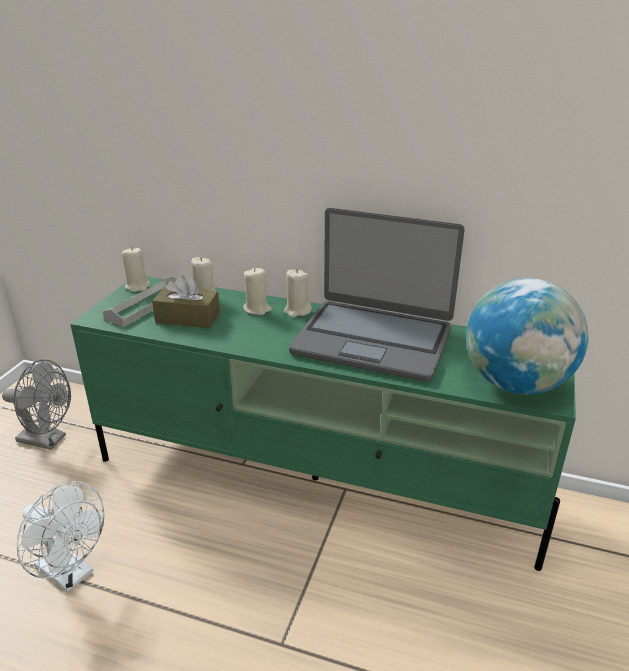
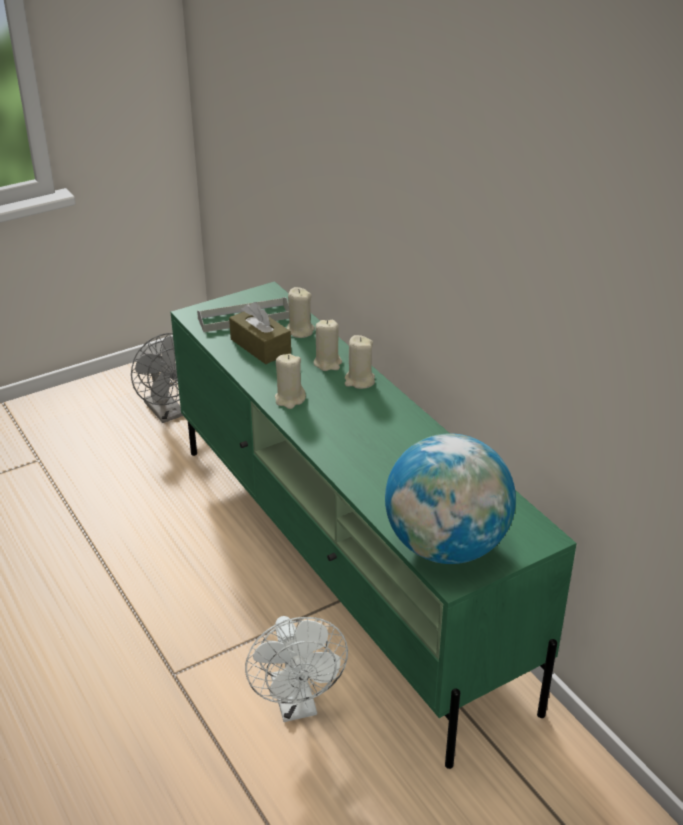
camera: 40 degrees right, 5 degrees up
(71, 574) = (88, 532): white fan -> white fan (297, 705)
(138, 286) = (260, 295): beige candle -> beige candle (289, 399)
(373, 340) = (383, 442): laptop -> none

